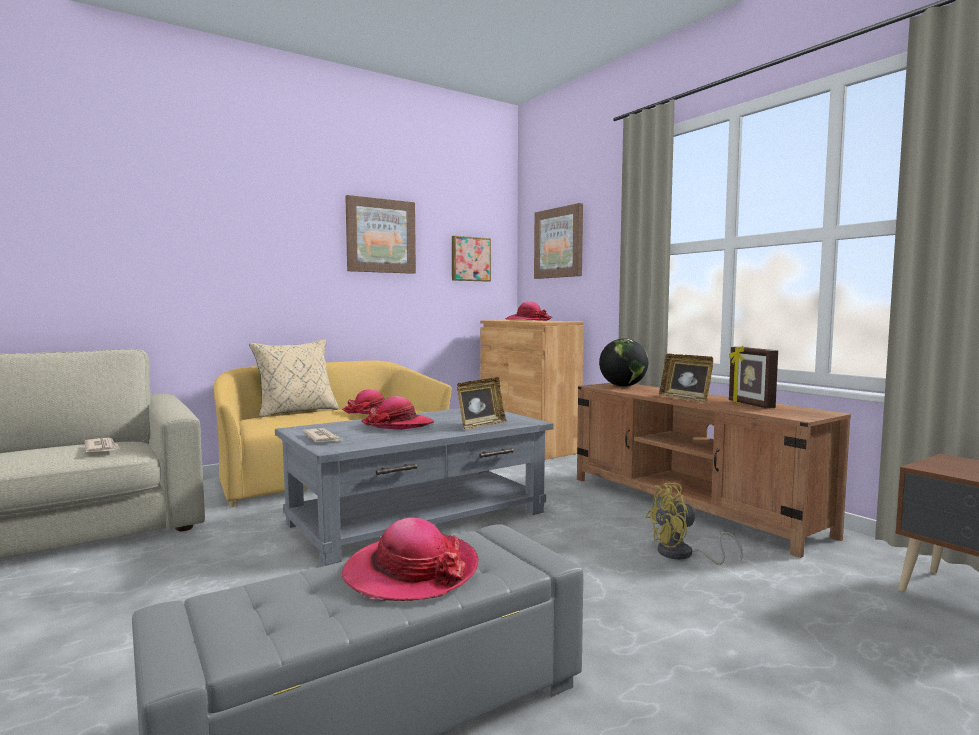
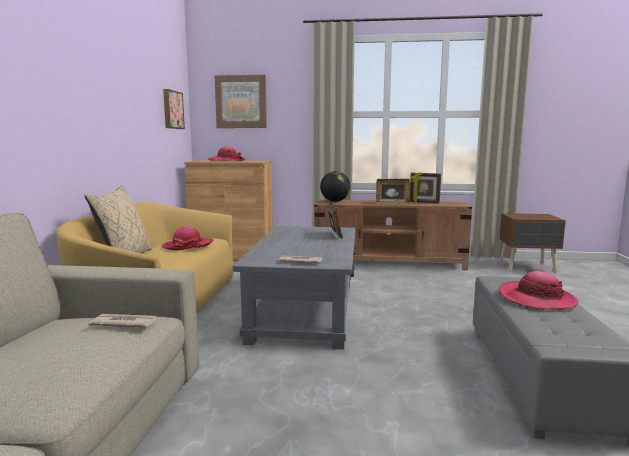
camera: 50 degrees left, 5 degrees up
(380, 236) = (129, 85): picture -> none
(398, 425) = (294, 245): hat -> none
(683, 555) = (441, 282): yellow fan -> none

